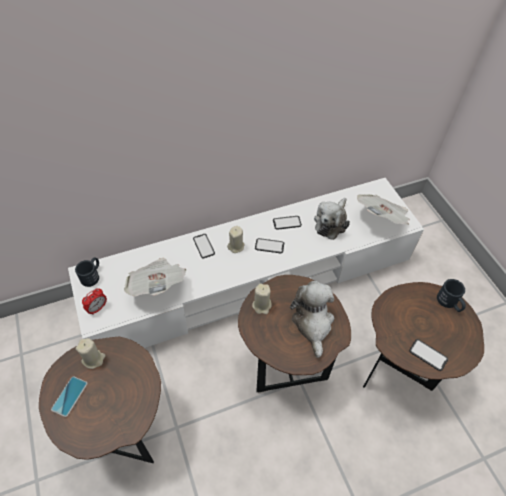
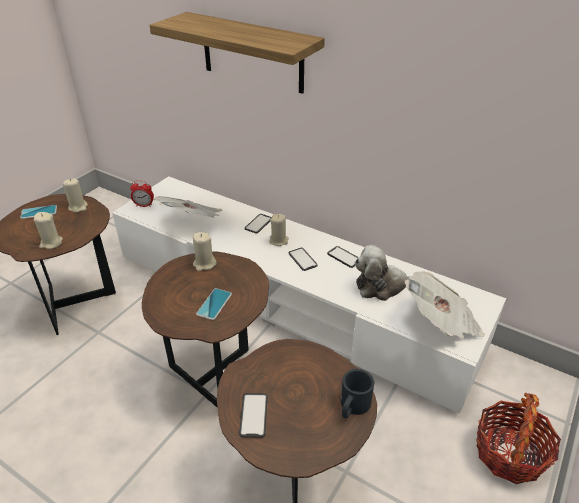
camera: 55 degrees right, 15 degrees down
(92, 275) = (171, 188): black mug -> none
(135, 404) = (51, 243): none -> beige candle
(159, 115) = (252, 53): none -> shelf
(312, 323) = (214, 304): plush toy -> phone
(443, 258) = (509, 453): none -> basket

